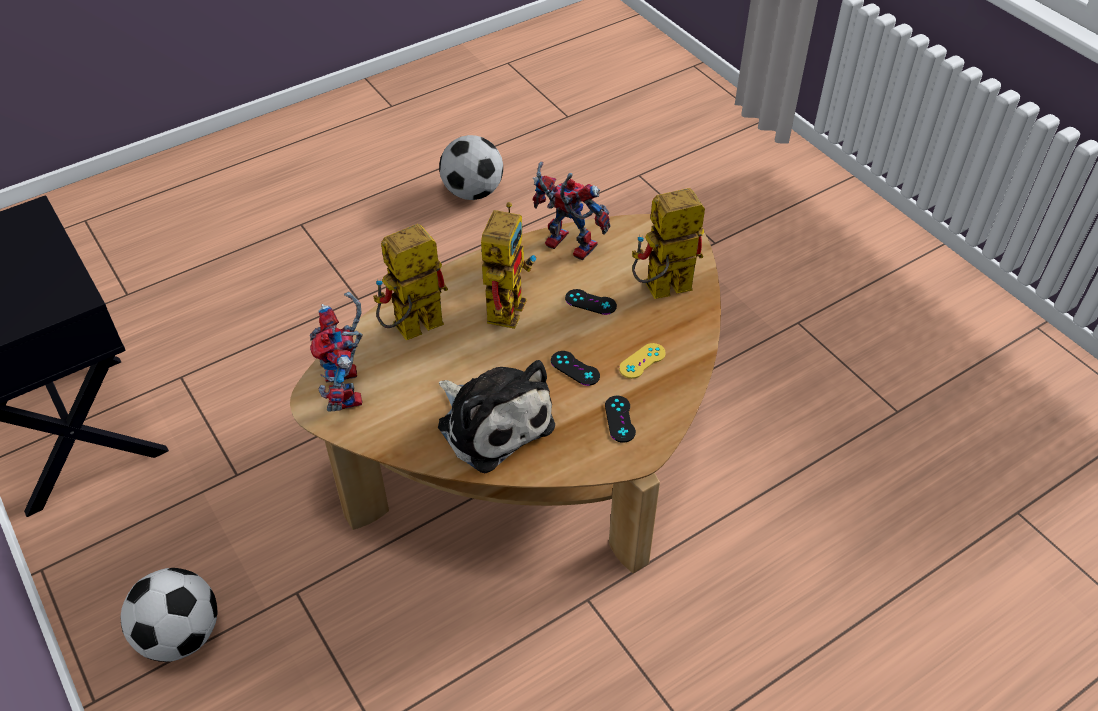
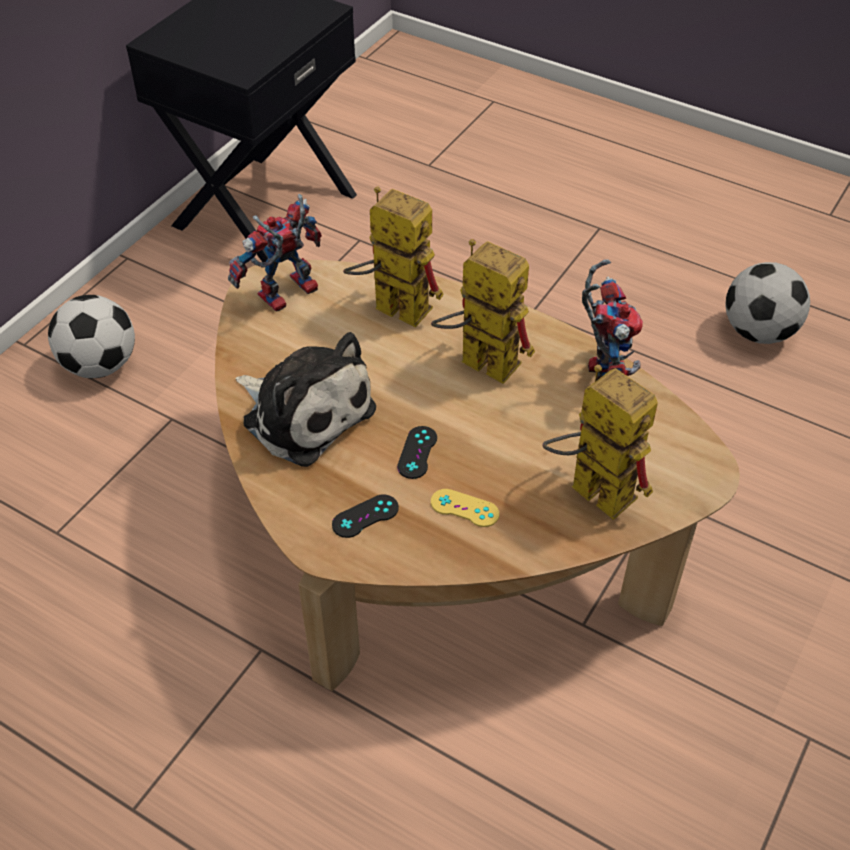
camera: 65 degrees right, 0 degrees up
(492, 422) = (304, 412): plush toy -> plush toy turned 75 degrees counterclockwise
(505, 303) = (477, 361): toy robot -> toy robot turned 135 degrees counterclockwise
(590, 302) = (527, 431): black game controller -> none

